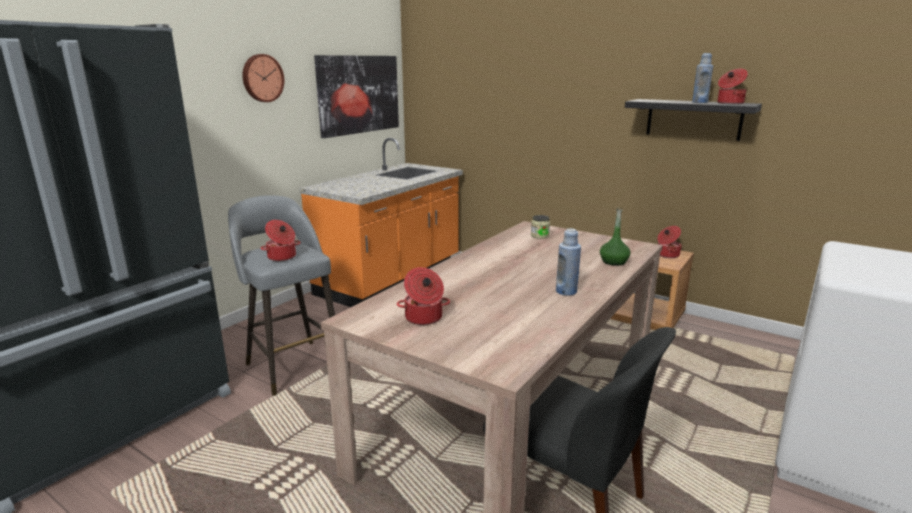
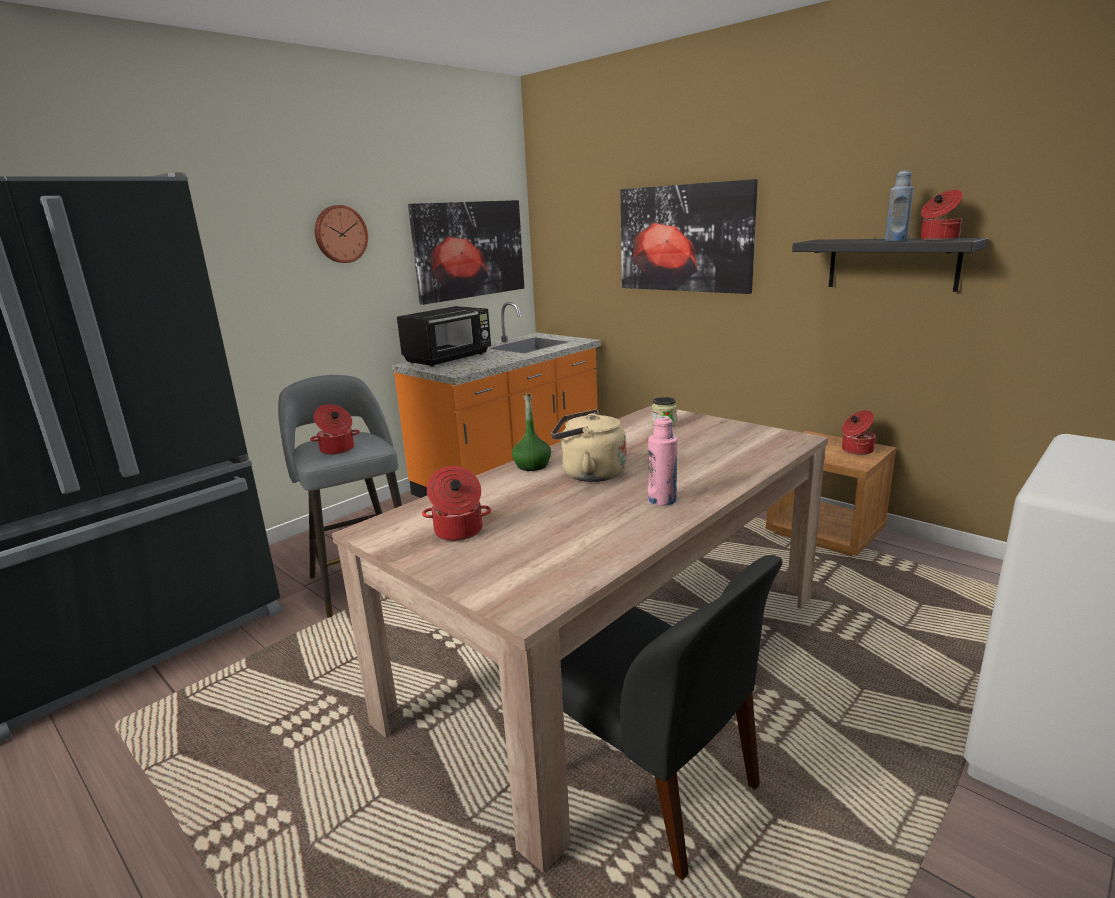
camera: 10 degrees right, 0 degrees up
(346, 182) = (449, 358): none -> black microwave
(502, 273) = (589, 474): none -> beige kettle
(535, 93) = (684, 238): none -> picture
(566, 291) = (662, 500): blue bottle -> pink bottle
(613, 262) = (747, 460): green bottle -> green bottle (532, 465)

